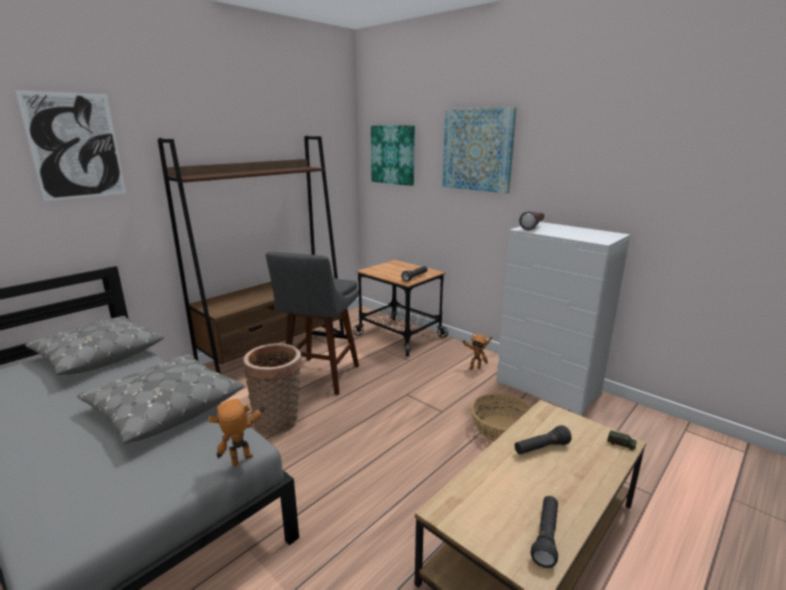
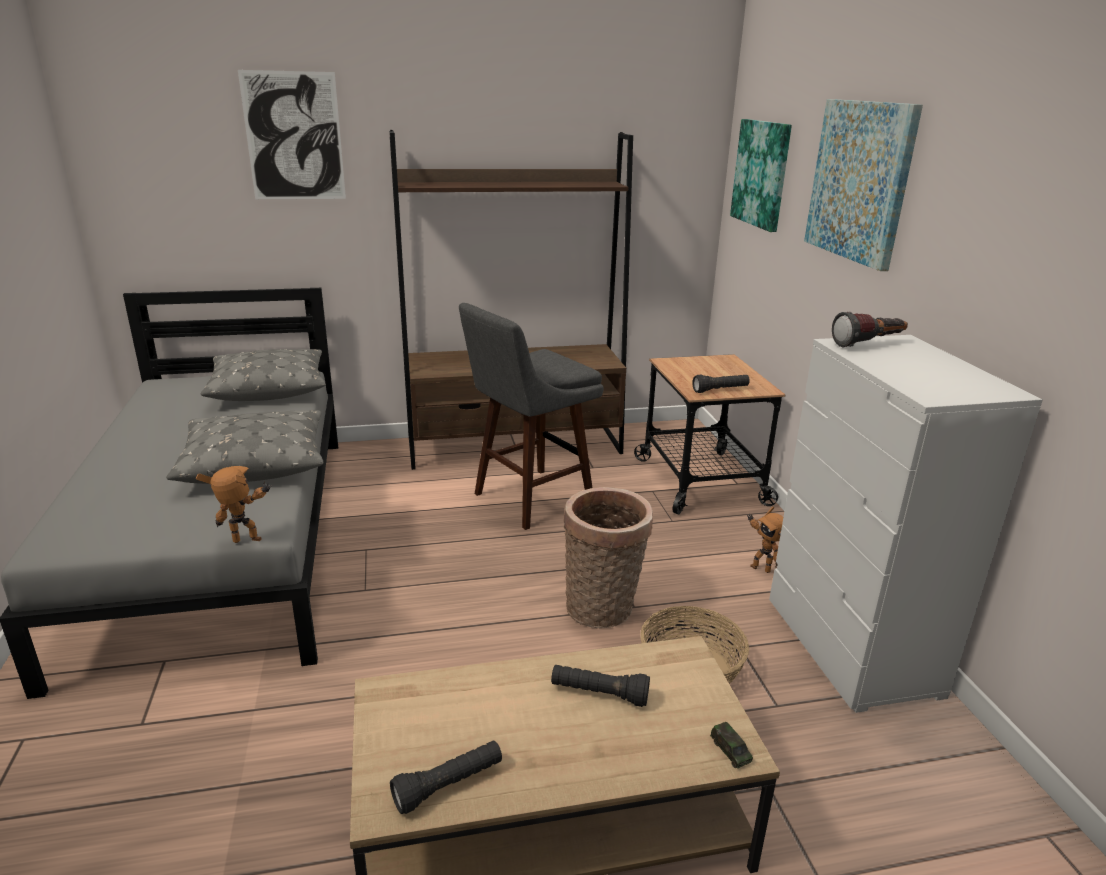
camera: 35 degrees right, 5 degrees up
(279, 422) = (427, 534): basket -> basket (603, 610)

